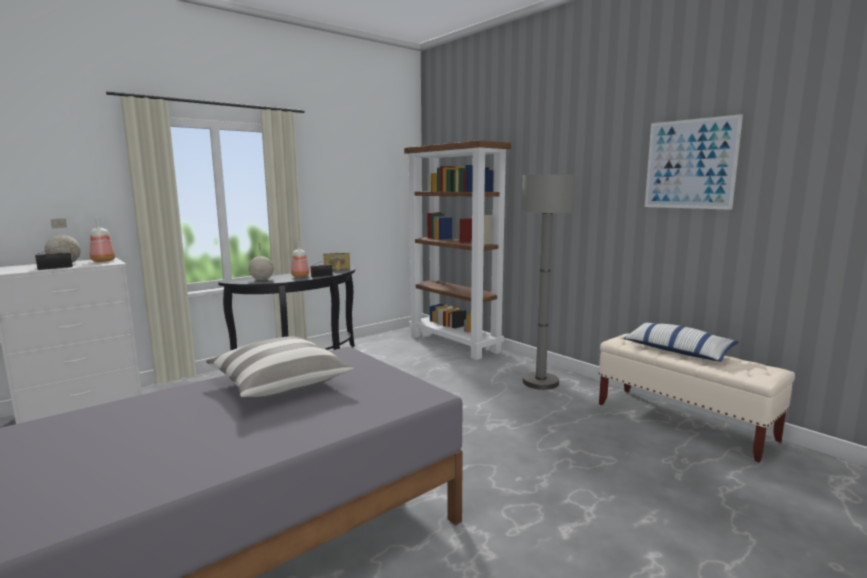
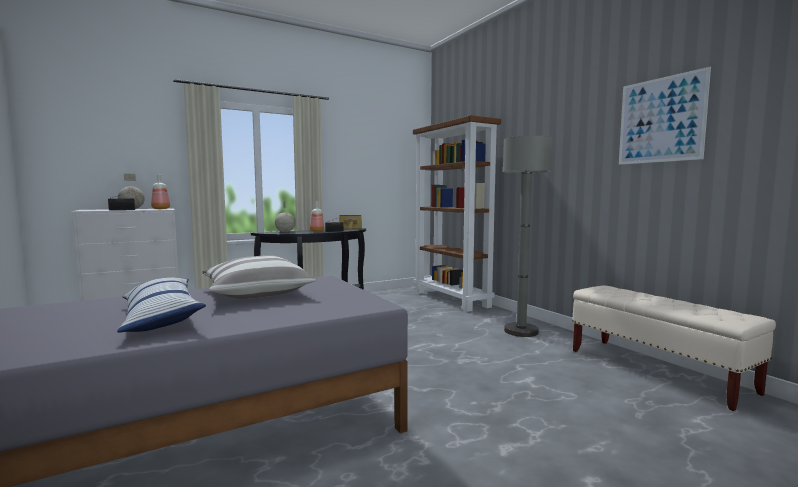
camera: 10 degrees right, 5 degrees down
(677, 351) = (649, 298): pillow -> pillow (160, 317)

